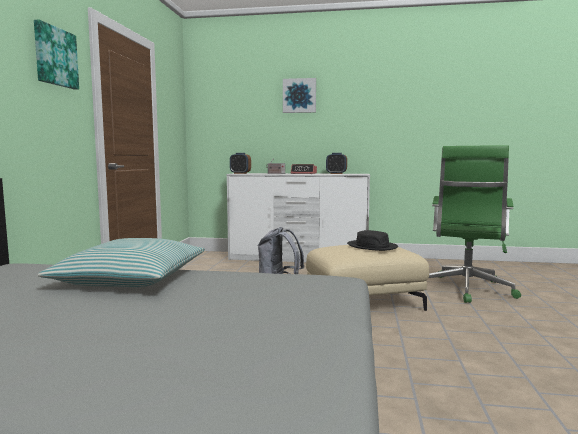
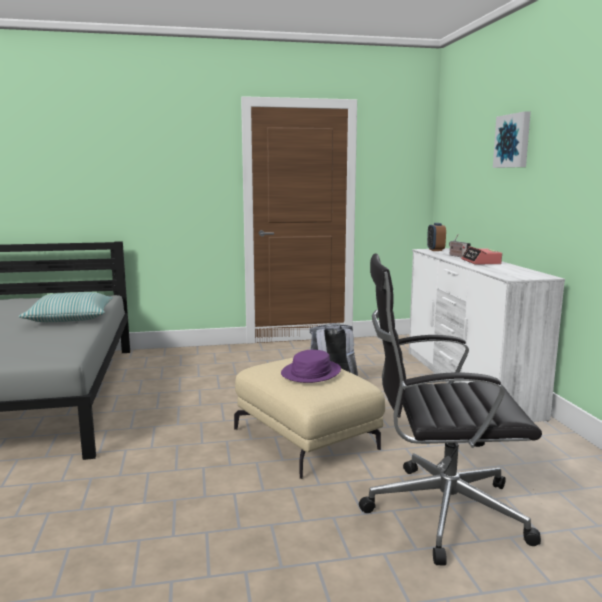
camera: 70 degrees right, 5 degrees up
(55, 57) = (193, 150): picture -> none
(336, 173) = (510, 269): alarm clock -> none
(372, 246) = (311, 372): black hat -> purple hat
(466, 290) = (440, 511): green office chair -> black office chair

